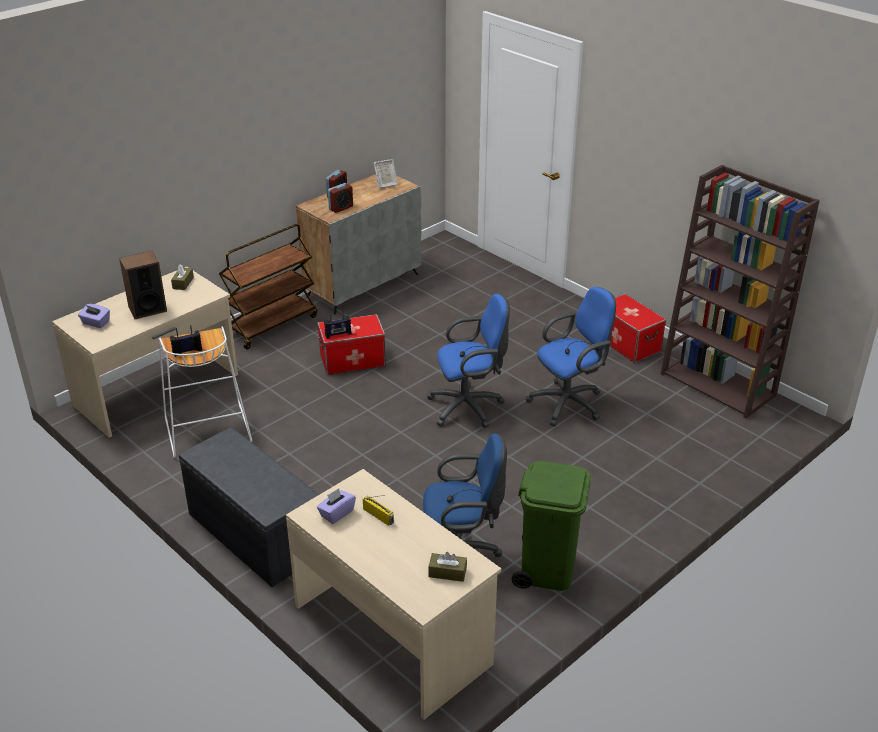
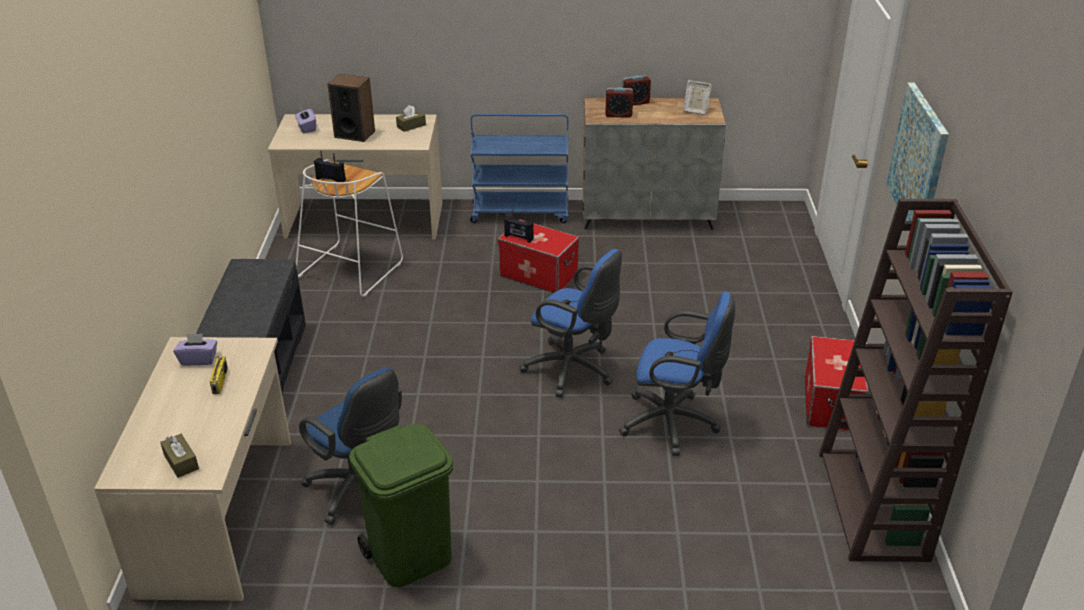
camera: 45 degrees right, 0 degrees up
(271, 325) = (521, 212): brown cart -> blue cart
(648, 154) = (919, 161): none -> picture

